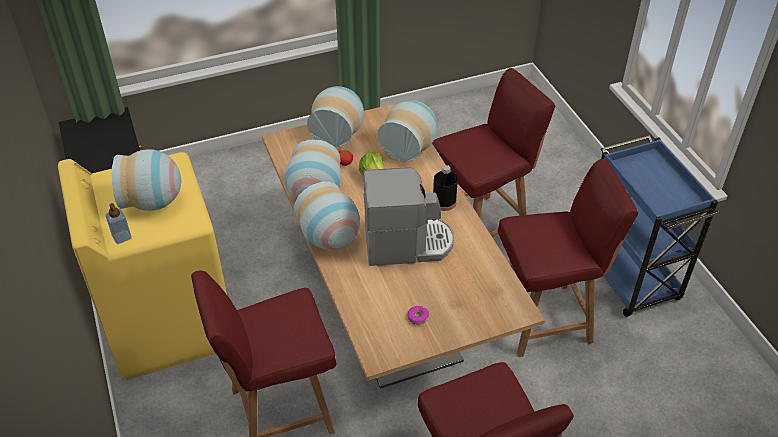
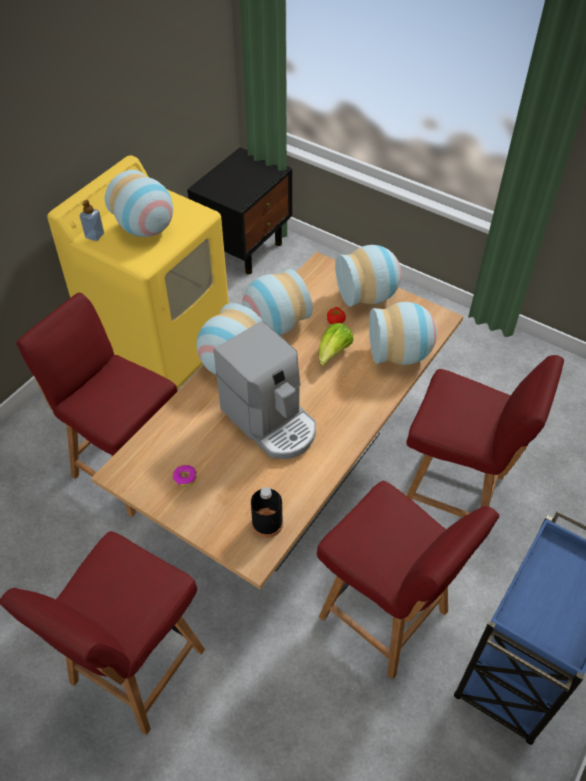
camera: 55 degrees right, 5 degrees up
(444, 202) = (351, 419): black bottle -> black bottle (267, 523)

